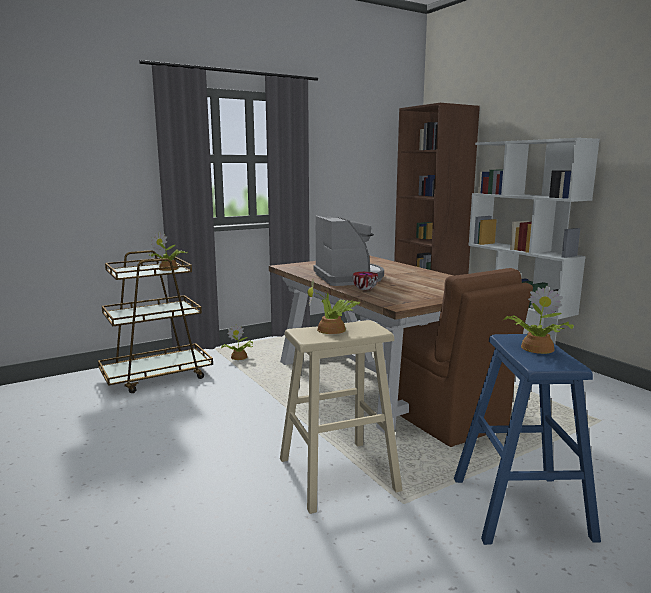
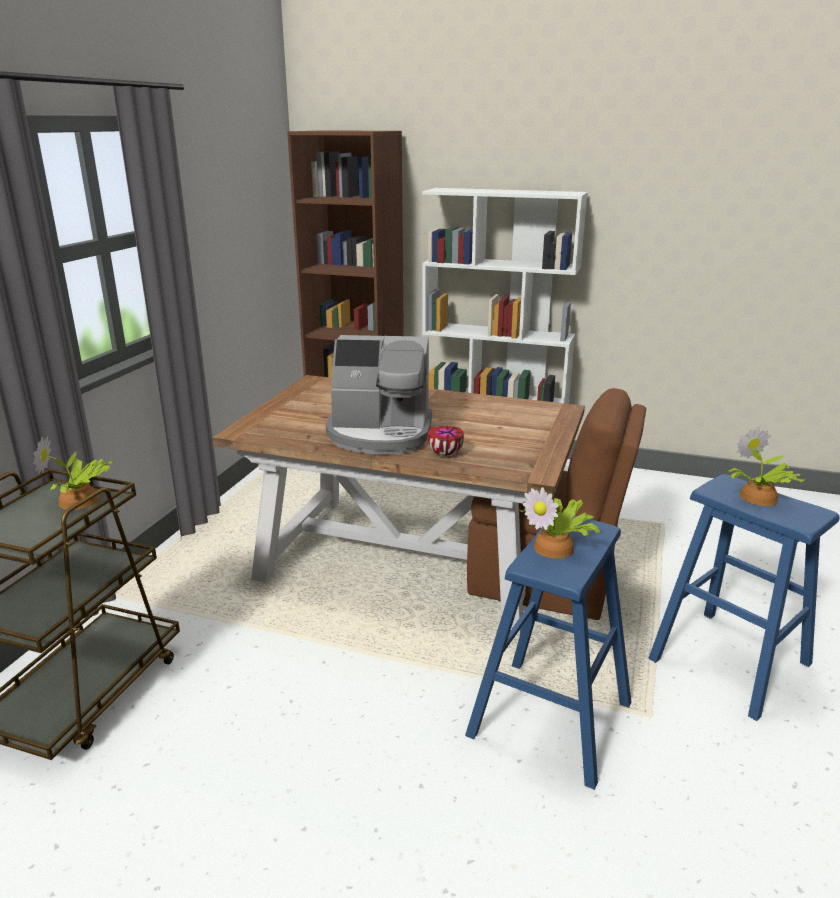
camera: 40 degrees left, 10 degrees up
(238, 358) = (176, 598): potted plant -> none
(337, 474) = (550, 719): beige stool -> blue stool
(349, 278) = (380, 434): coffee machine -> coffee machine turned 150 degrees clockwise

